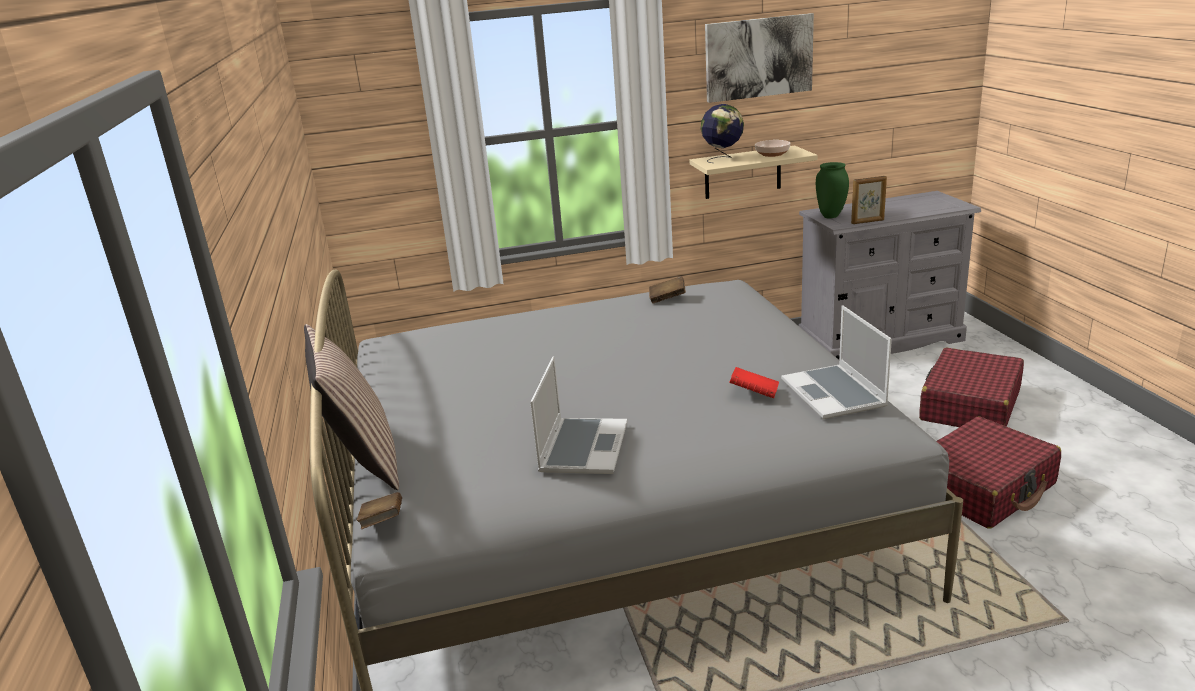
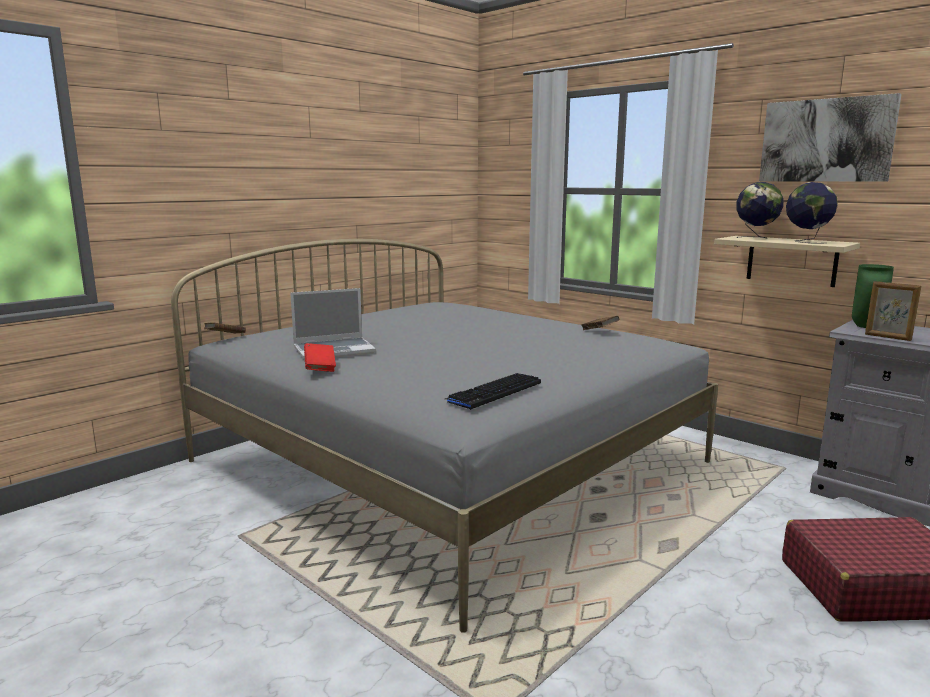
camera: 55 degrees right, 10 degrees down
(362, 461) = (288, 324): pillow -> none
(754, 394) = (461, 372): red book -> red book (320, 368)
(772, 154) = (806, 241): bowl -> globe
(835, 394) = (494, 392): laptop -> keyboard
(982, 488) = (697, 624): red suitcase -> none

